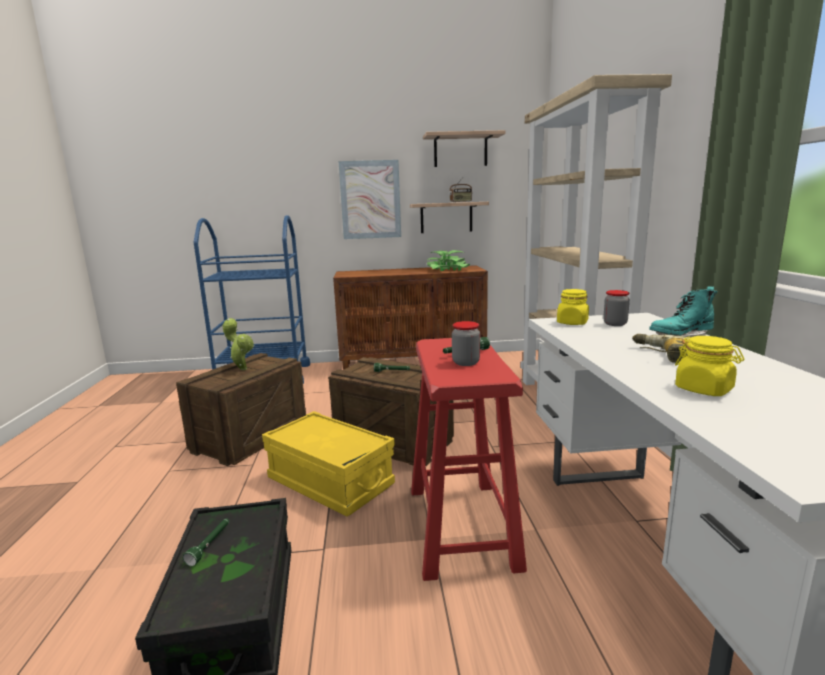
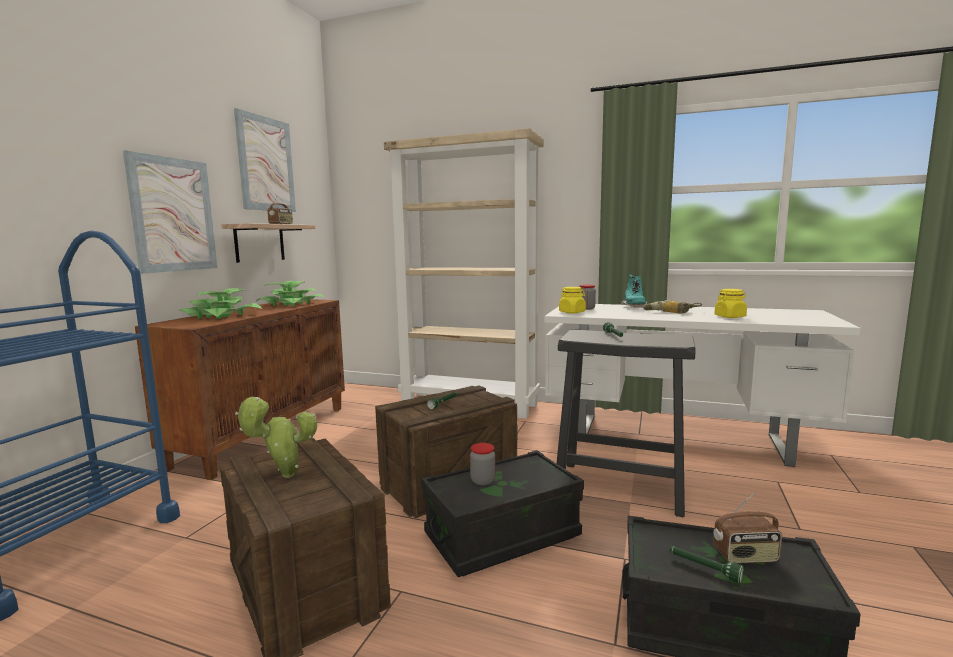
camera: 65 degrees left, 5 degrees down
(232, 569) = (746, 556): none -> radio
(330, 482) = (502, 536): yellow storage box -> black storage box
(381, 272) = (221, 316): none -> potted plant
(460, 150) = (266, 164): shelf -> picture
(461, 526) = (619, 487): red stool -> black stool
(466, 362) = (640, 338): jar -> jar (483, 481)

